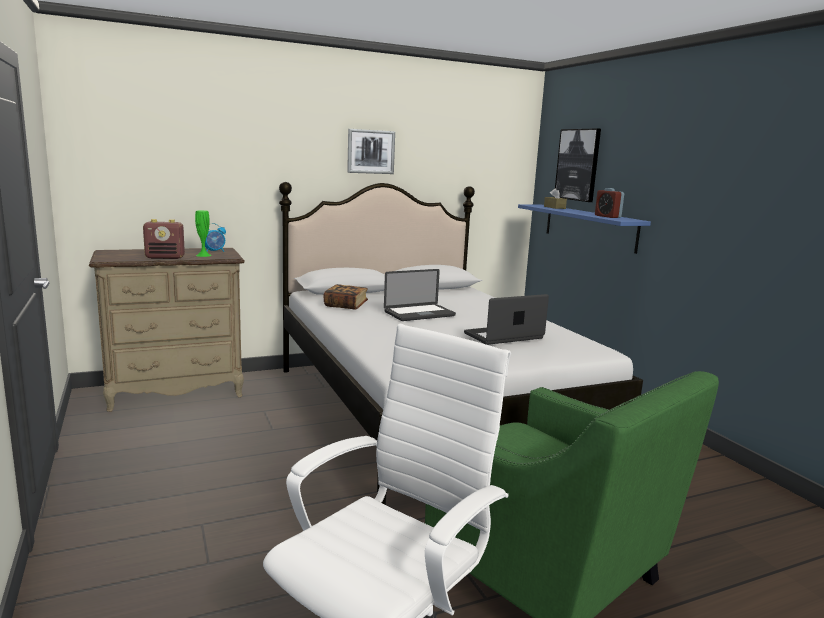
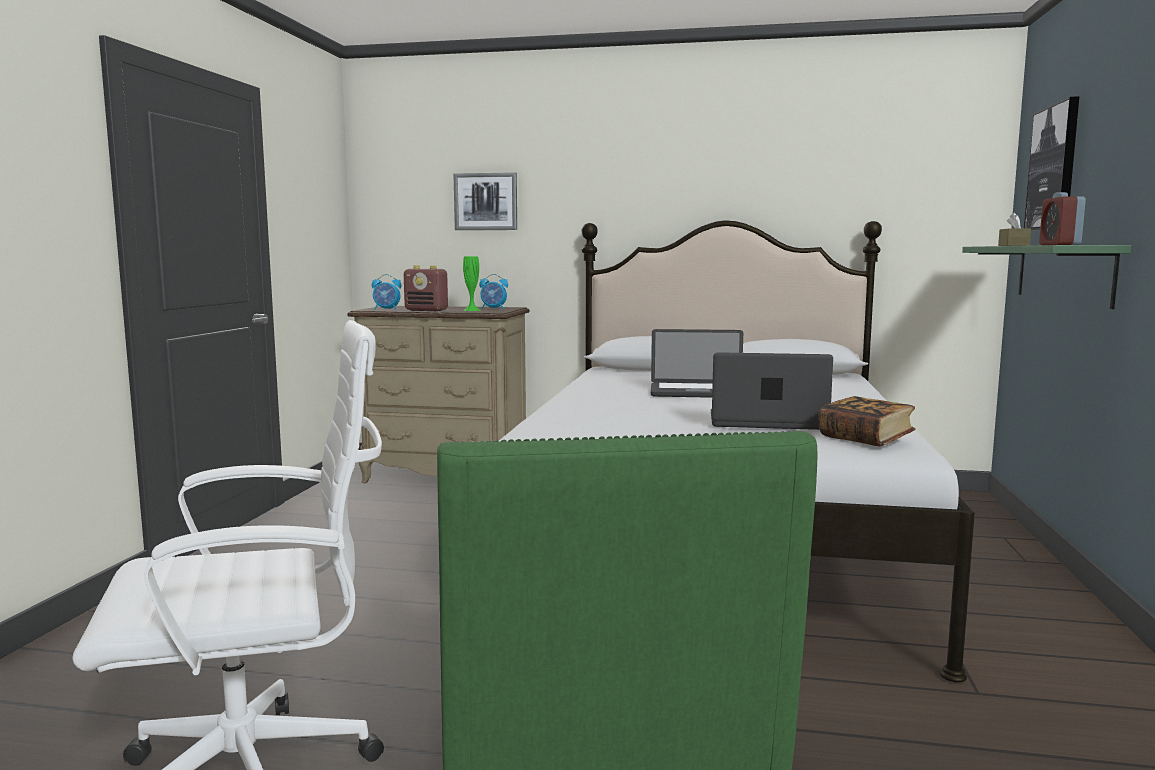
camera: 35 degrees right, 5 degrees down
(124, 258) = (386, 309): none -> alarm clock
(346, 306) = (619, 380): book -> book (865, 439)
(370, 151) = (713, 178): picture -> picture (486, 201)
(589, 227) = (1062, 273): blue shelf -> green shelf

